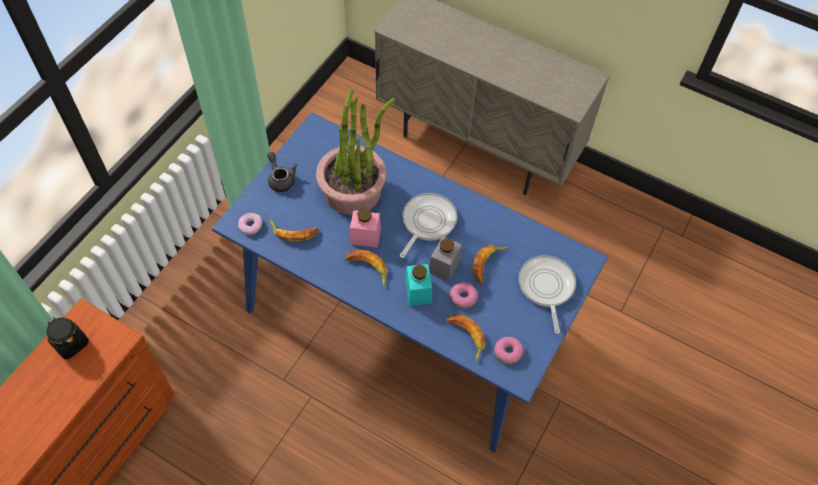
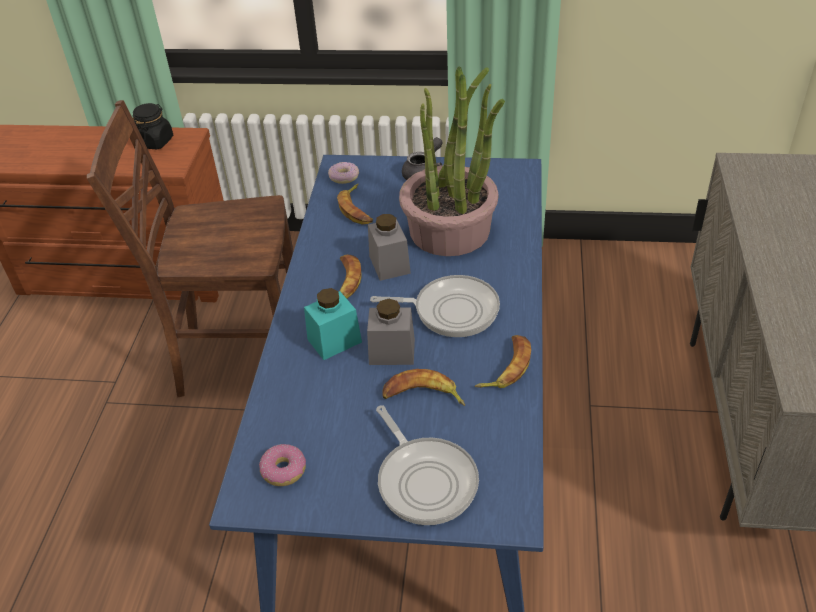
camera: 70 degrees right, 15 degrees down
(251, 394) = (240, 359): none -> brown chair
(365, 236) = (389, 264): pink jar -> grey jar
(463, 297) = (350, 388): donut -> none
(465, 337) = (287, 414): banana -> banana (506, 367)
(546, 287) = (425, 480): frying pan -> frying pan turned 90 degrees clockwise

